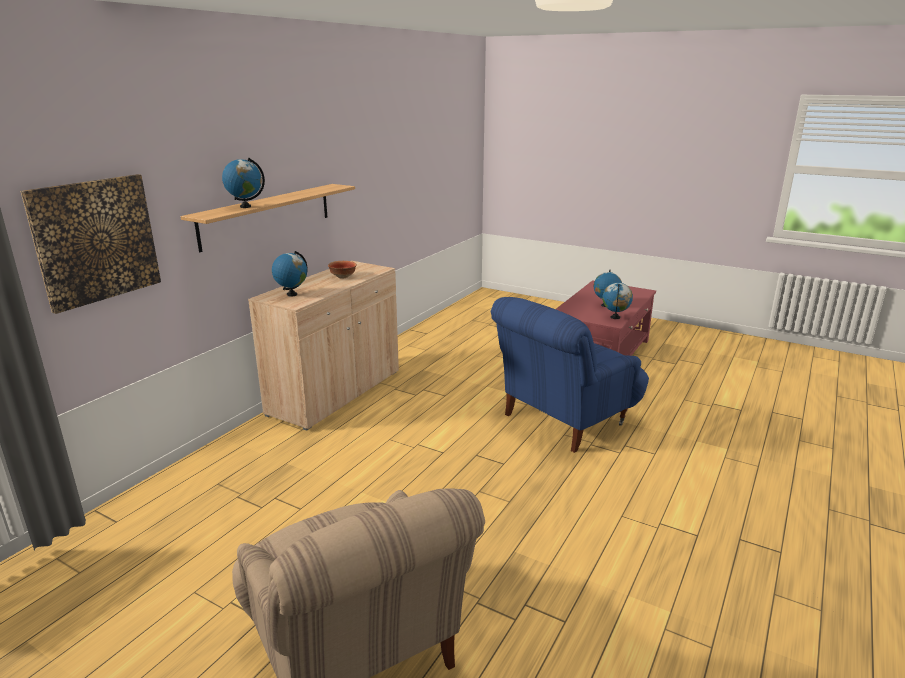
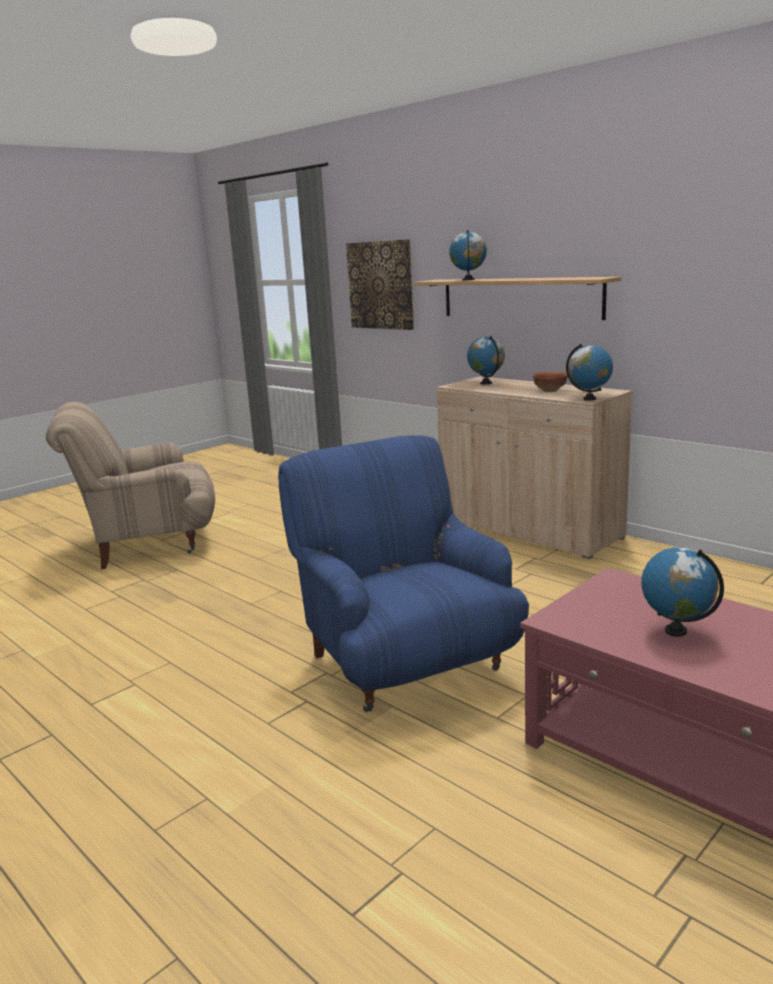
camera: 105 degrees right, 5 degrees down
(615, 317) = (587, 627): globe -> globe (589, 399)

